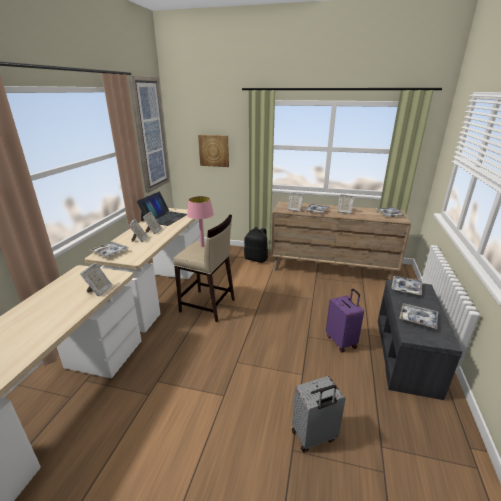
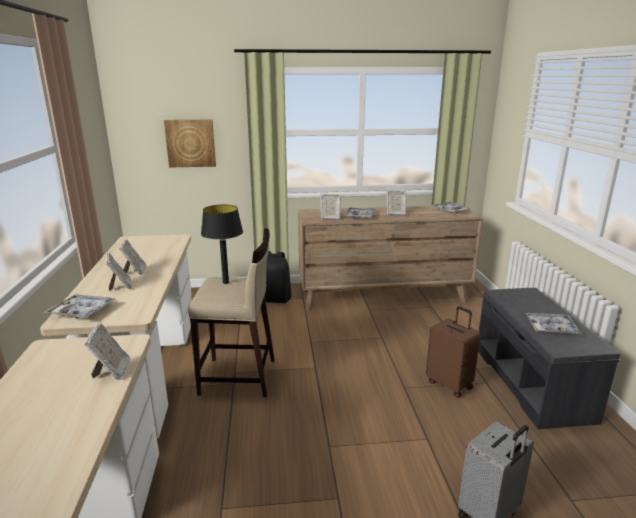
camera: 20 degrees left, 5 degrees down
(150, 135) = (89, 122): picture -> none
(164, 217) = (137, 250): laptop -> none
(202, 246) = (225, 282): pink table lamp -> black table lamp
(341, 341) = (450, 384): purple suitcase -> brown suitcase
(406, 288) = (513, 296): tray -> none

